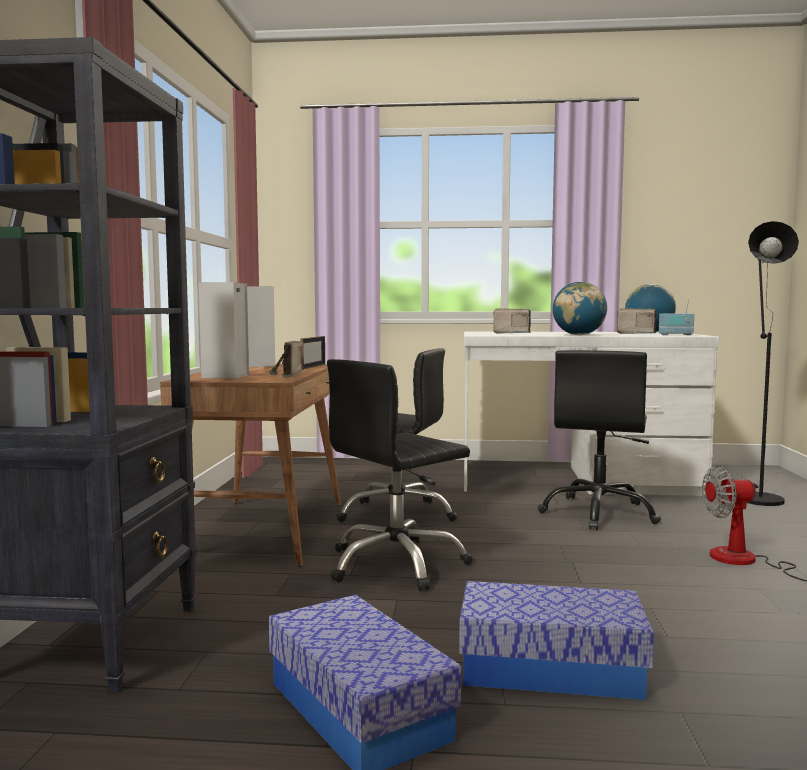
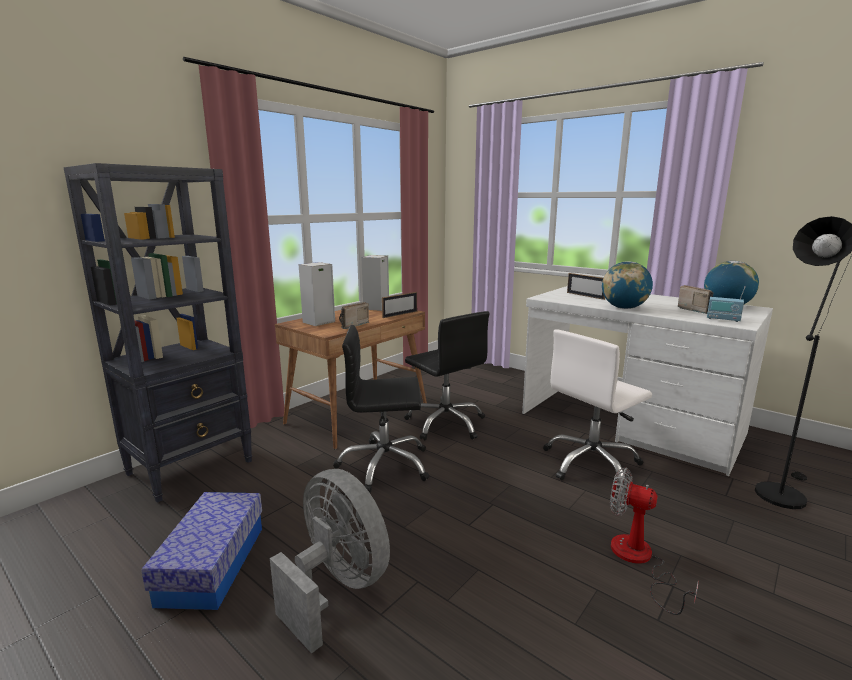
camera: 35 degrees right, 10 degrees up
(512, 333) = (585, 296): radio -> picture frame
(550, 669) = (336, 587): storage box -> grey fan
(599, 513) = (591, 464): black office chair -> white office chair

